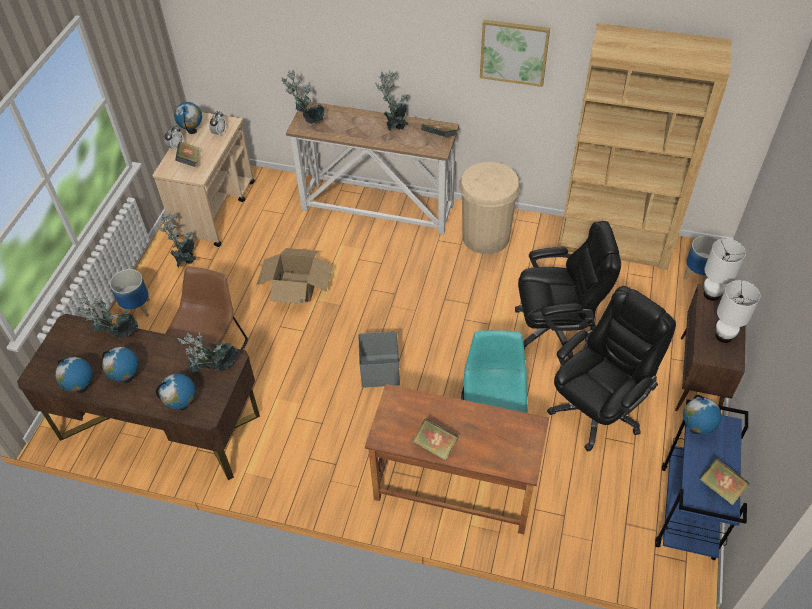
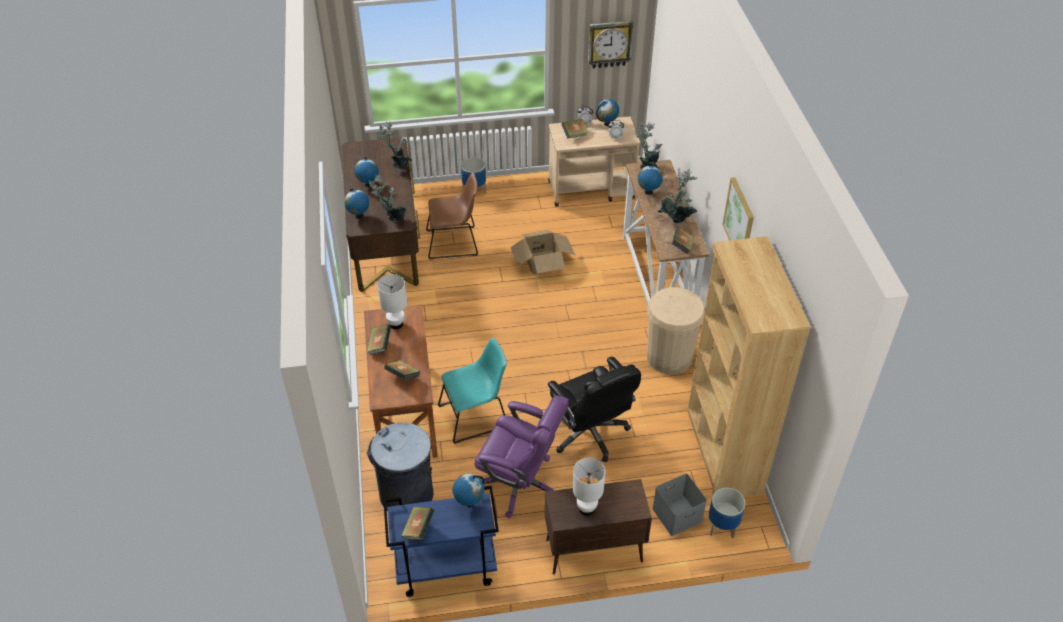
camera: 65 degrees right, 5 degrees down
(82, 388) = (352, 169): globe -> globe (648, 192)
(141, 47) = (609, 44): none -> wall clock
(185, 260) = (531, 196): potted plant -> none
(381, 371) = (488, 336): grey storage box -> grey storage box (677, 516)
(497, 435) = (403, 376): none -> book
(576, 520) = (406, 494): none -> grey trash can
(597, 409) = (520, 483): black office chair -> purple office chair
(711, 294) = (633, 491): white table lamp -> white table lamp (396, 324)

